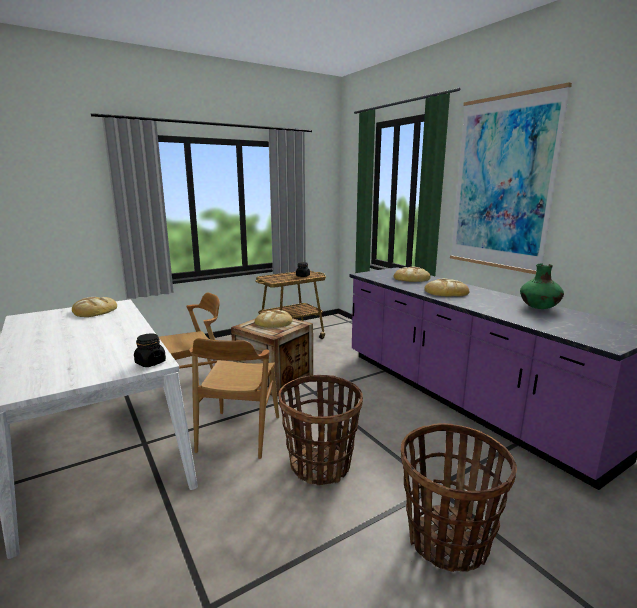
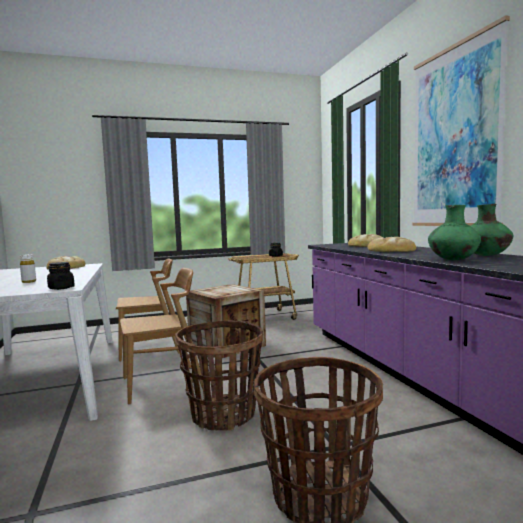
camera: 15 degrees right, 10 degrees down
(89, 348) = (29, 281): none -> white bottle
(239, 434) = (163, 384): brown chair -> brown chair turned 135 degrees counterclockwise
(274, 322) = (228, 289): bread -> none
(521, 318) = (453, 260): none -> green vase

